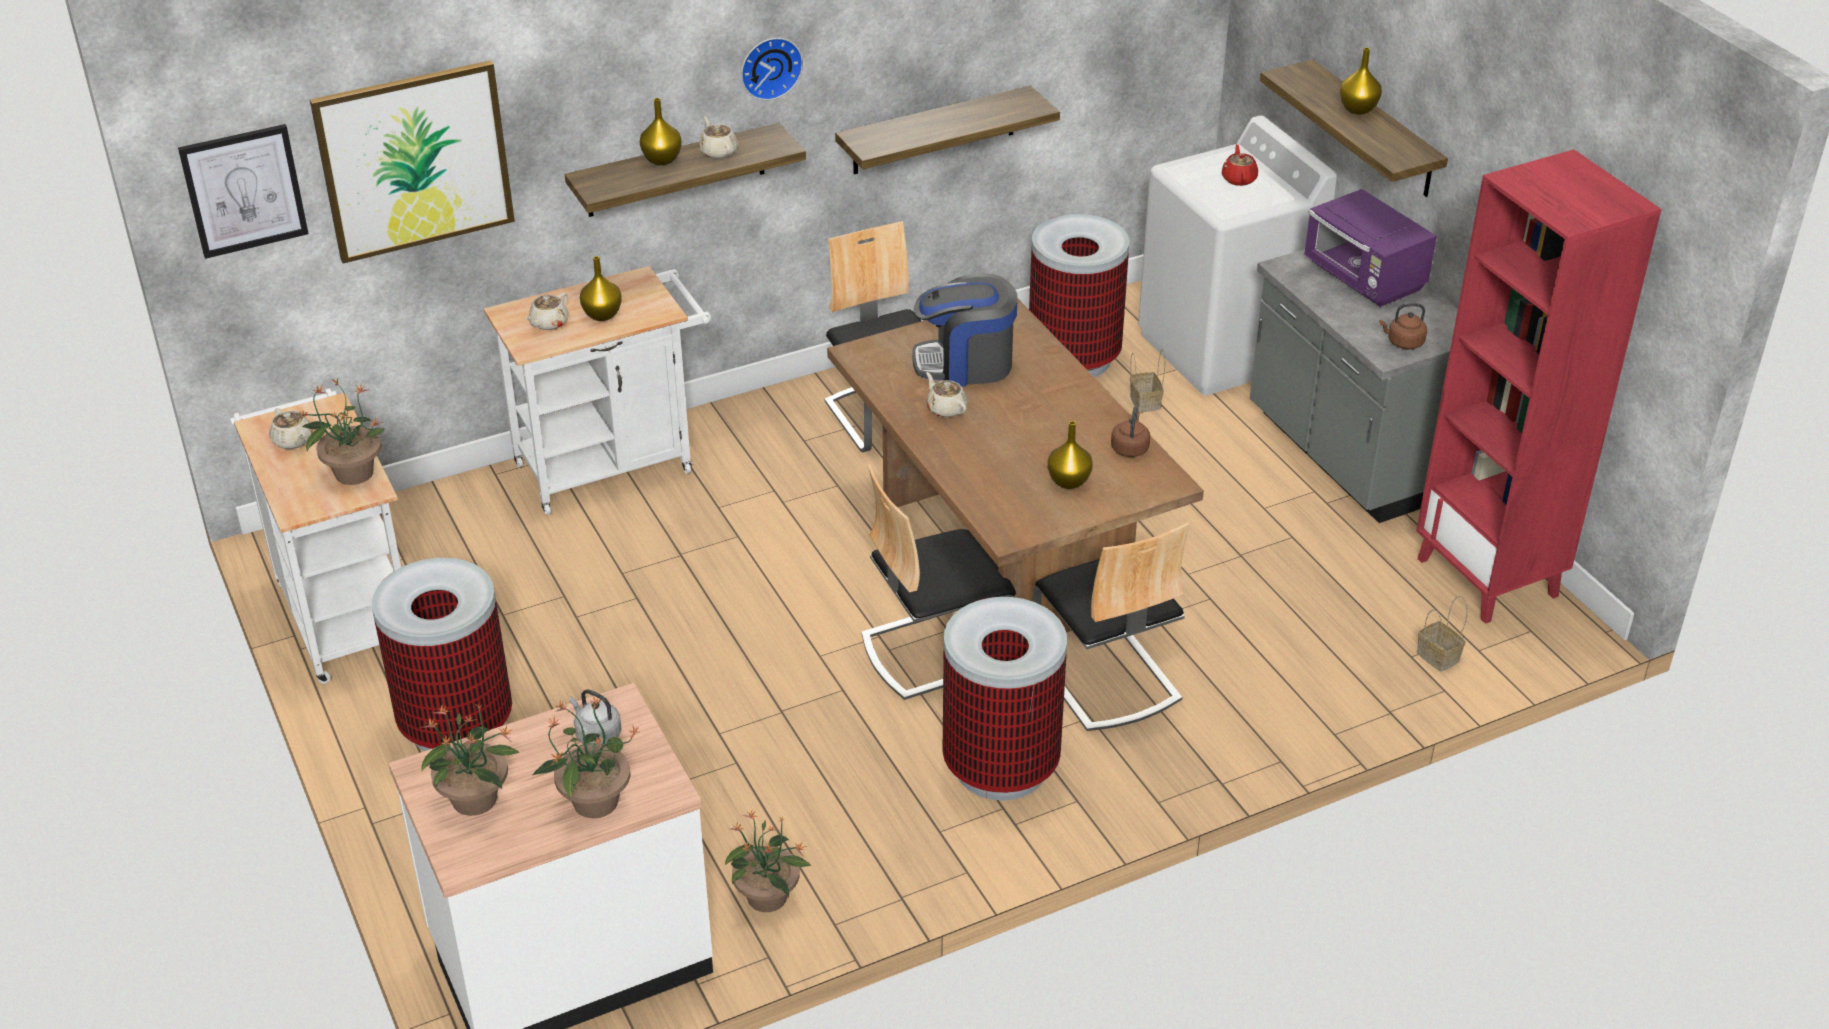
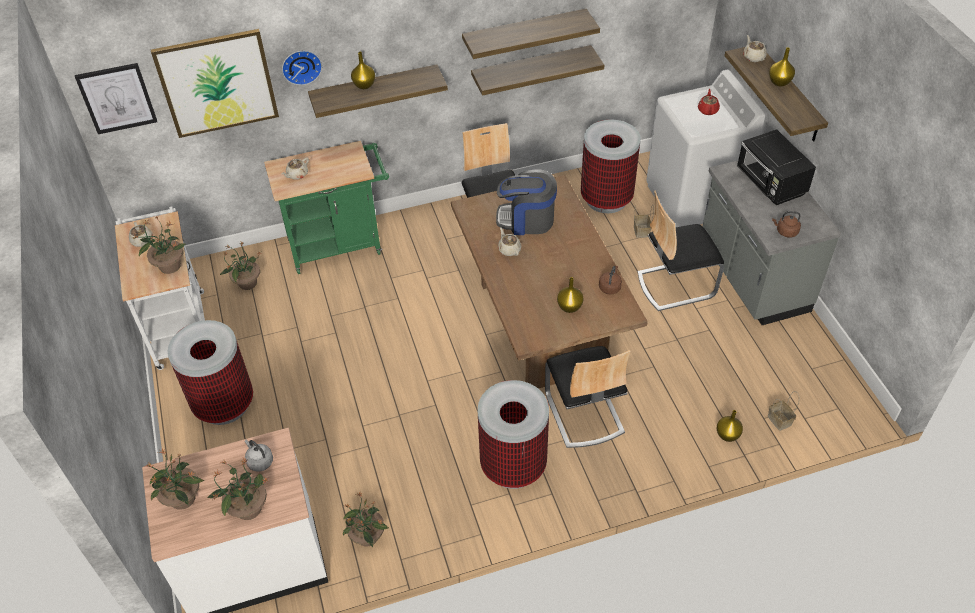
camera: 10 degrees right, 10 degrees up
(454, 537) = (247, 283): none -> potted plant
(601, 314) = (327, 171): yellow vase -> yellow vase (727, 435)
(614, 464) = (340, 245): white cart -> green cart
(718, 152) = (397, 82): beige teapot -> beige teapot (753, 57)
(769, 66) = (430, 33): wall clock -> wall clock (301, 66)
(922, 66) = (524, 33): none -> shelf
(934, 649) = (491, 383): chair -> chair (675, 284)
(1364, 279) = (770, 184): purple microwave -> black microwave
(1488, 577) = (820, 369): red bookcase -> none

